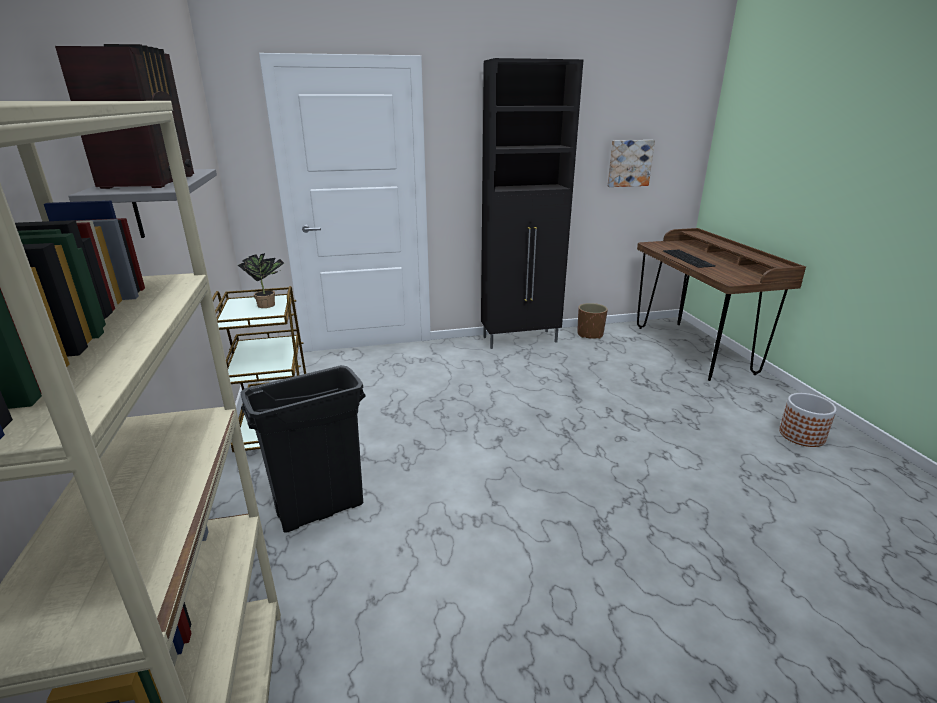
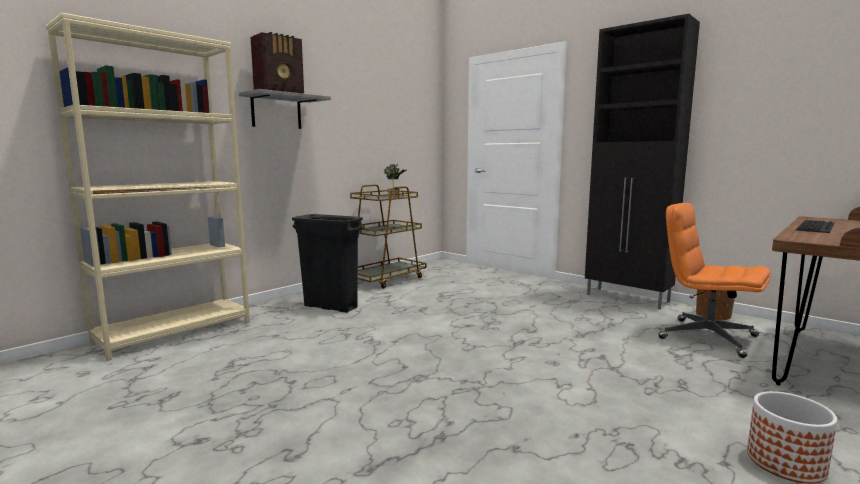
camera: 55 degrees right, 15 degrees down
(623, 358) = (706, 337): none -> orange office chair
(629, 163) = (791, 119): picture -> none

